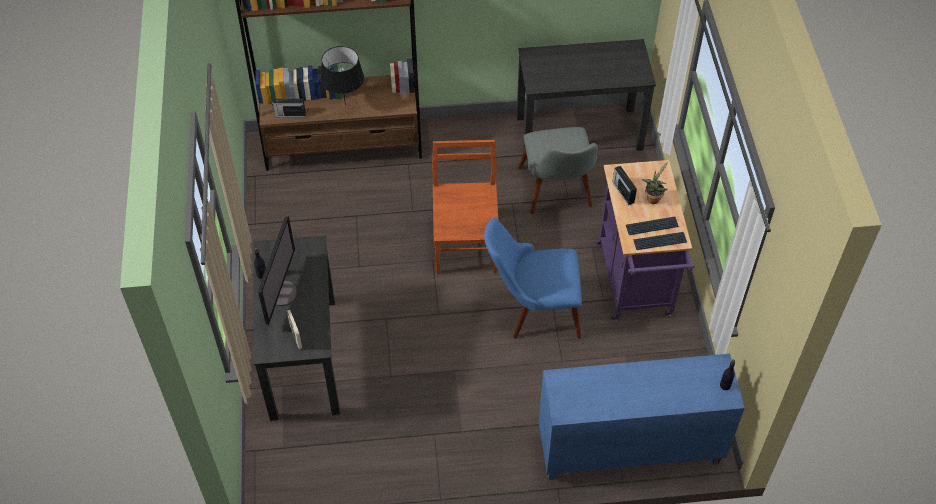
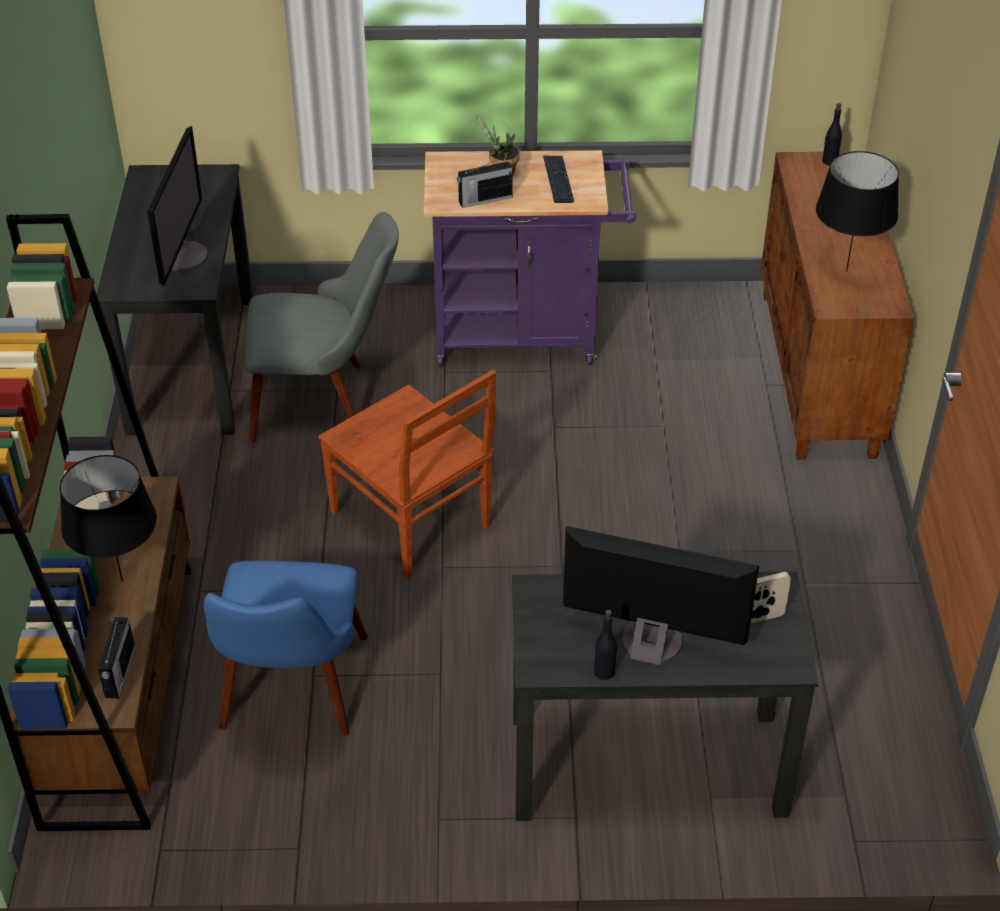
camera: 85 degrees left, 10 degrees down
(465, 244) = (412, 521): brown chair -> brown chair turned 135 degrees counterclockwise
(532, 310) = (563, 450): blue chair -> blue chair (290, 699)
(562, 74) = (182, 256): none -> monitor
(596, 389) = (846, 271): none -> black table lamp
(628, 450) = (819, 374): blue cabinet -> brown cabinet
(660, 241) = (588, 176): keyboard -> none

